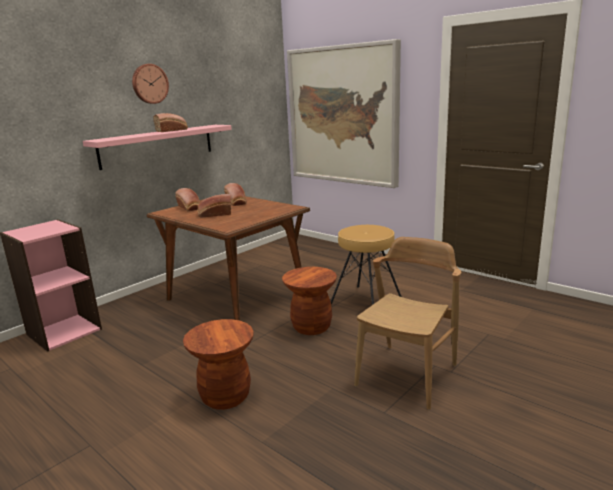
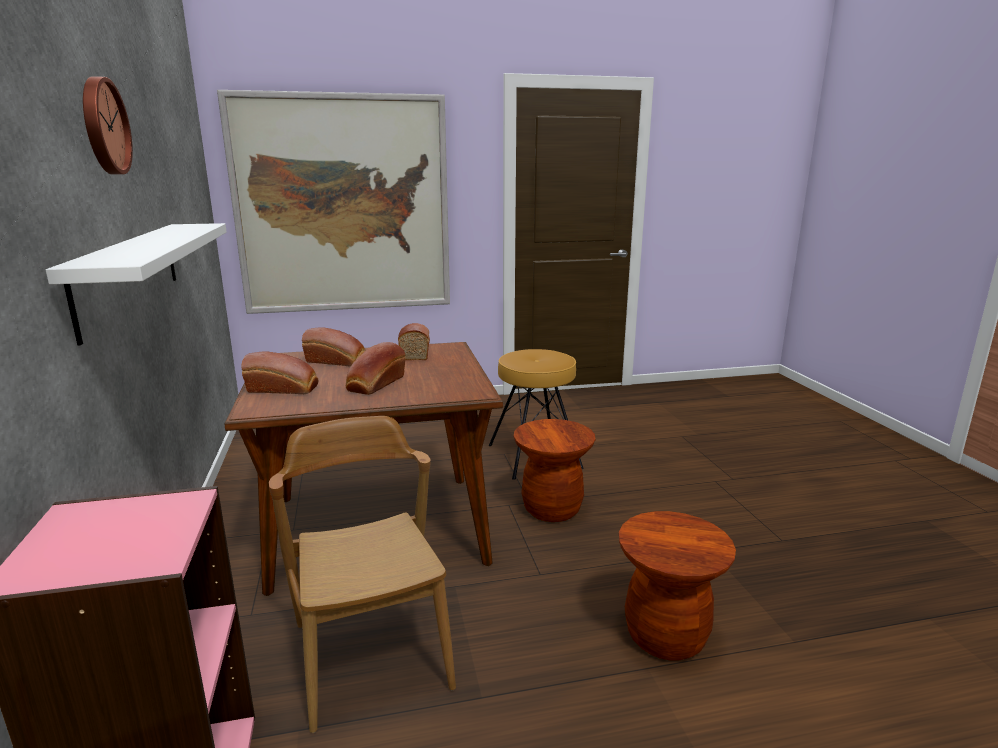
camera: 55 degrees left, 0 degrees up
(157, 146) = (130, 273): pink shelf -> white shelf
(172, 130) = (161, 236): bread -> bread (415, 352)
(407, 375) = (720, 500): brown chair -> brown chair (372, 654)

